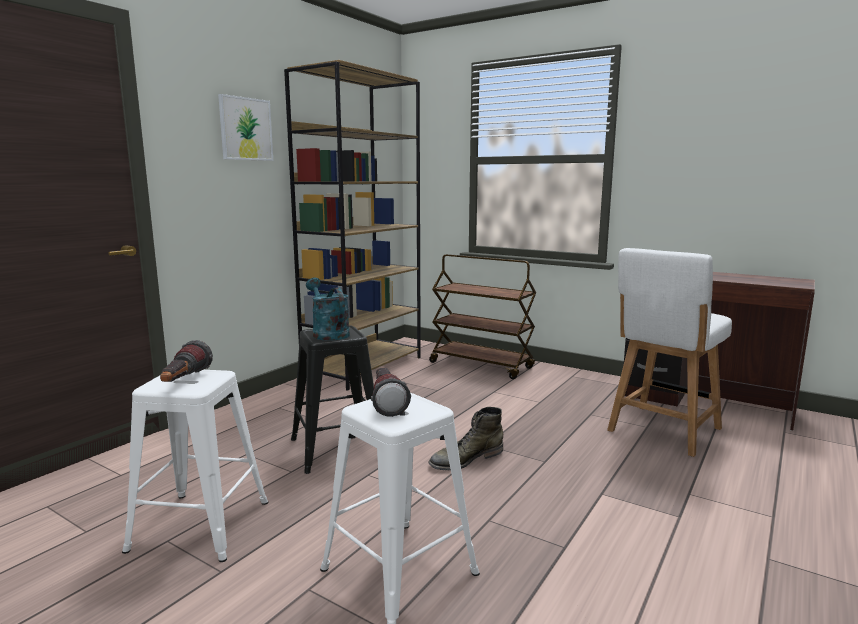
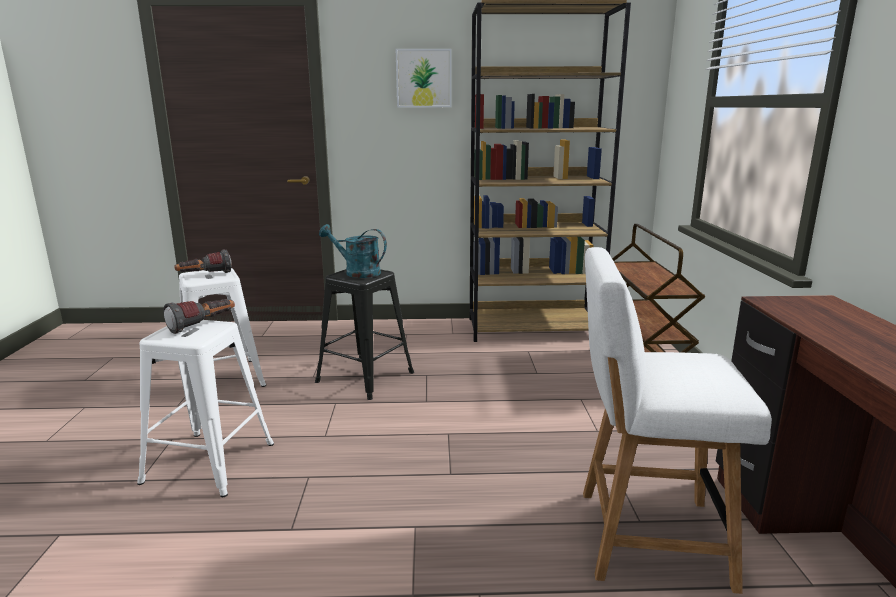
camera: 55 degrees right, 5 degrees up
(328, 333) = (357, 272): turquoise watering can -> turquoise watering can turned 90 degrees counterclockwise
(466, 459) = (407, 432): green boot -> none

